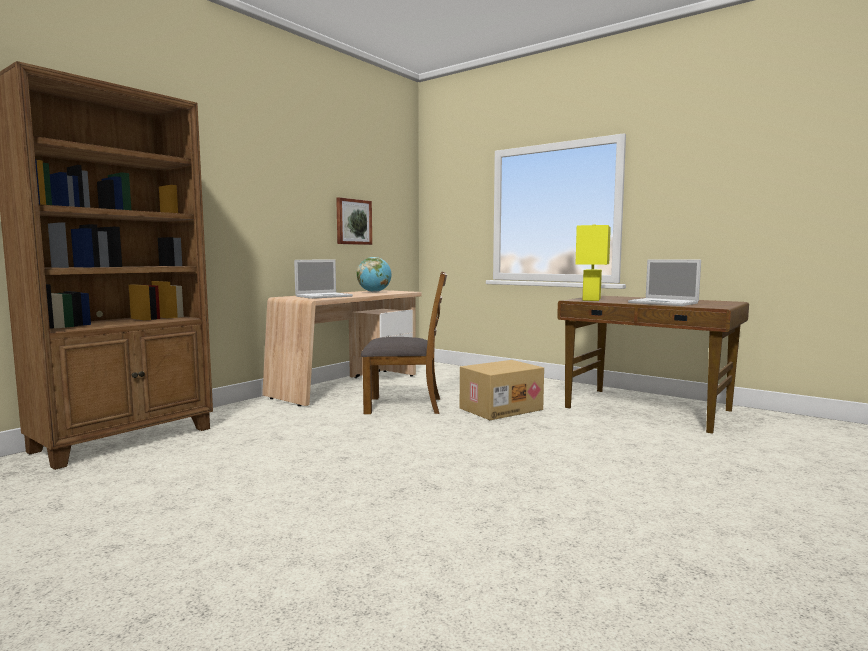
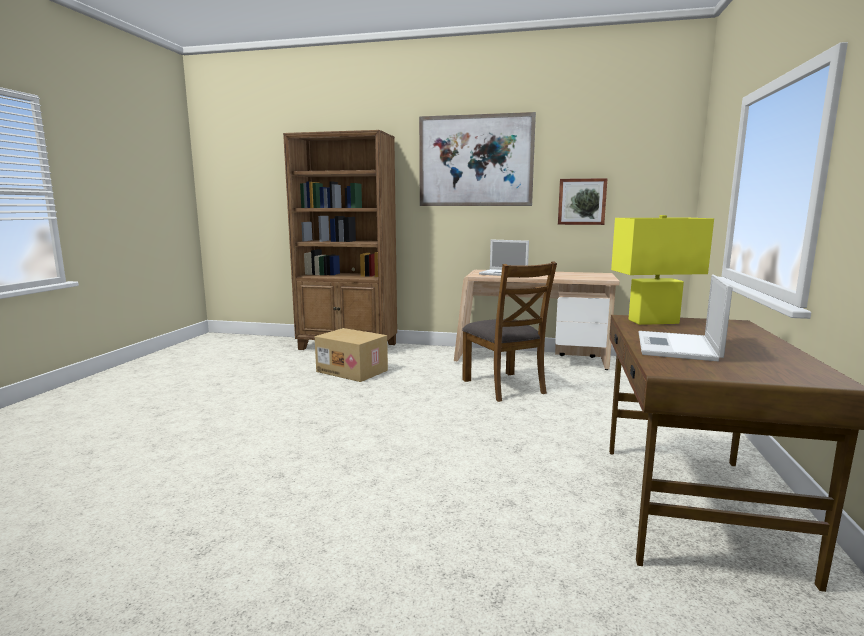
camera: 65 degrees right, 5 degrees up
(261, 166) = (475, 161): none -> picture
(374, 292) = (576, 275): globe -> none
(500, 408) = (552, 421): cardboard box -> cardboard box (353, 371)

